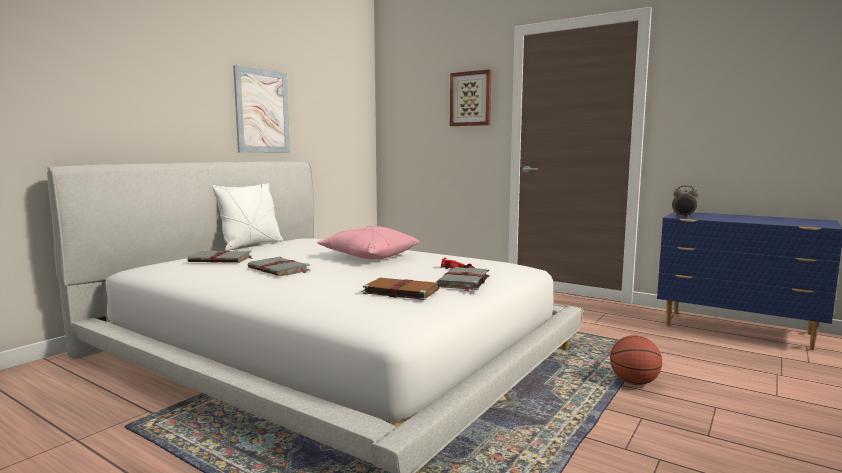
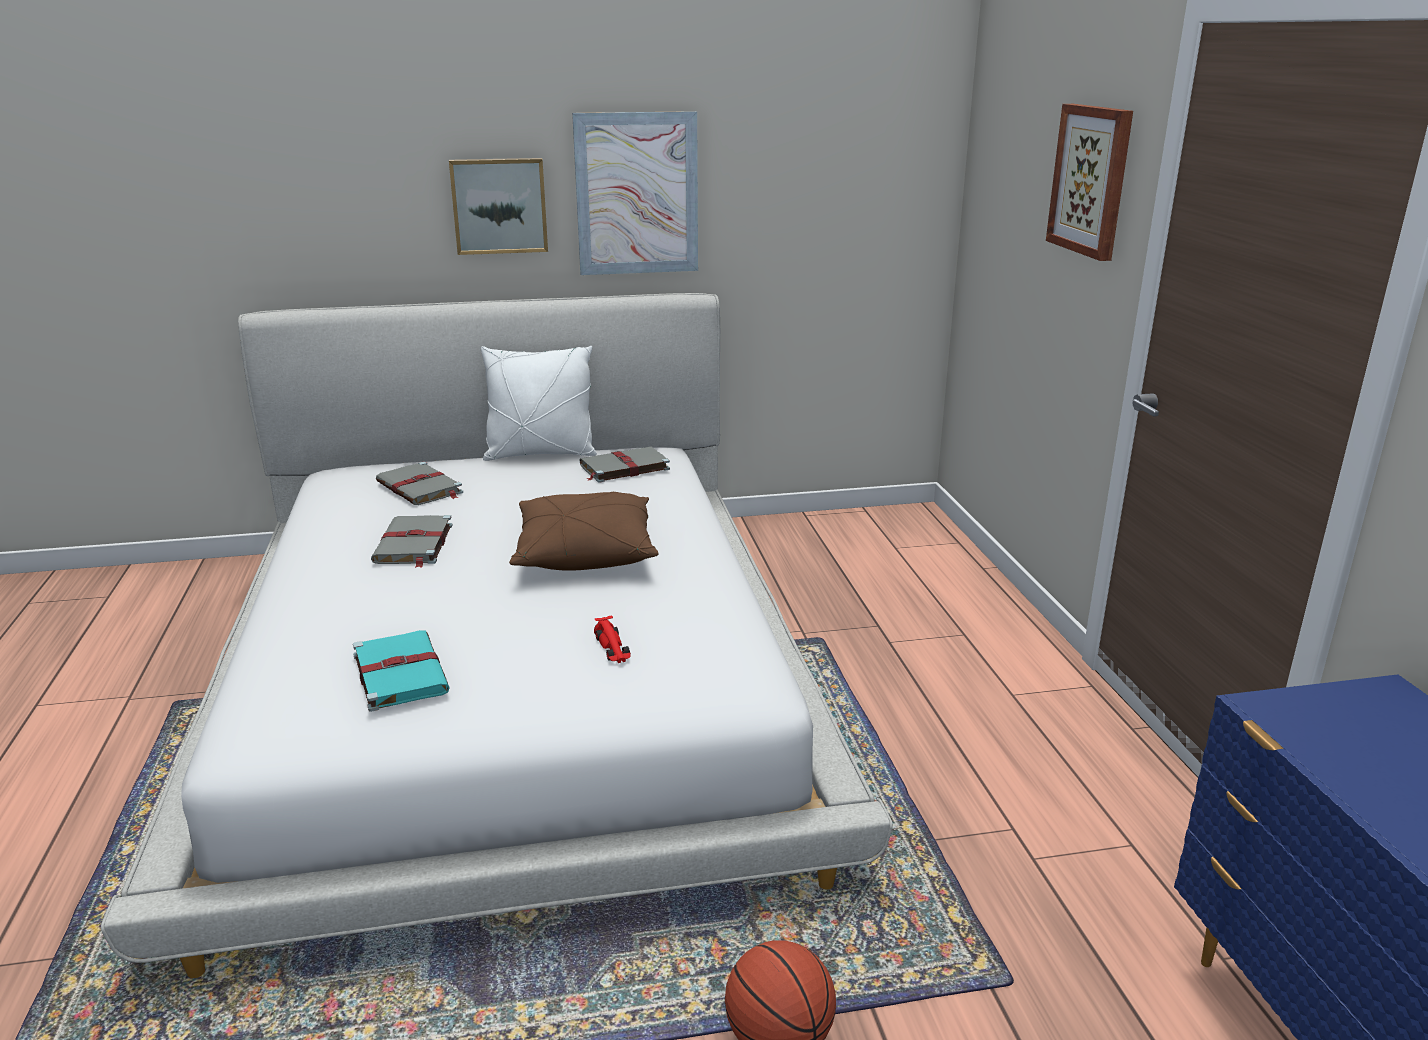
camera: 45 degrees right, 15 degrees up
(198, 111) = (499, 205): none -> picture
(368, 256) = (585, 552): pink pillow -> brown pillow
(400, 291) = (399, 672): brown book -> turquoise book
(463, 281) = (530, 689): grey book -> grey book (623, 467)
(683, 217) = (1290, 717): alarm clock -> none

